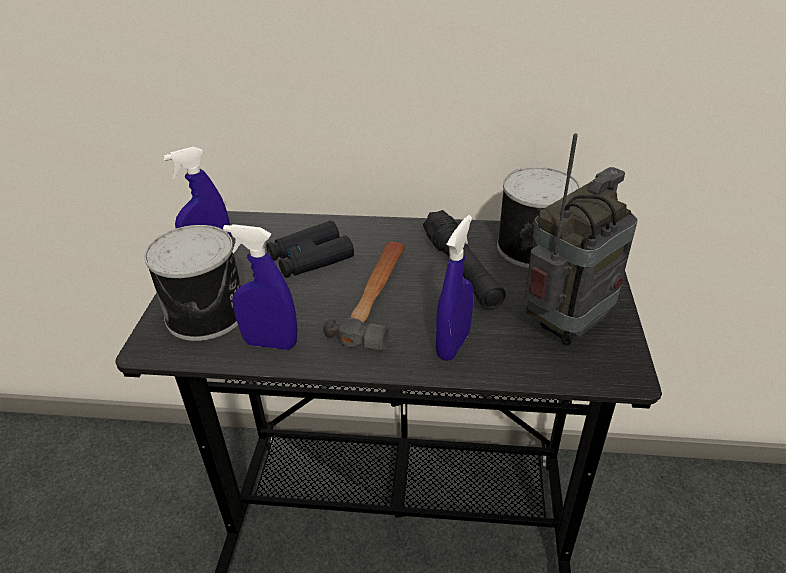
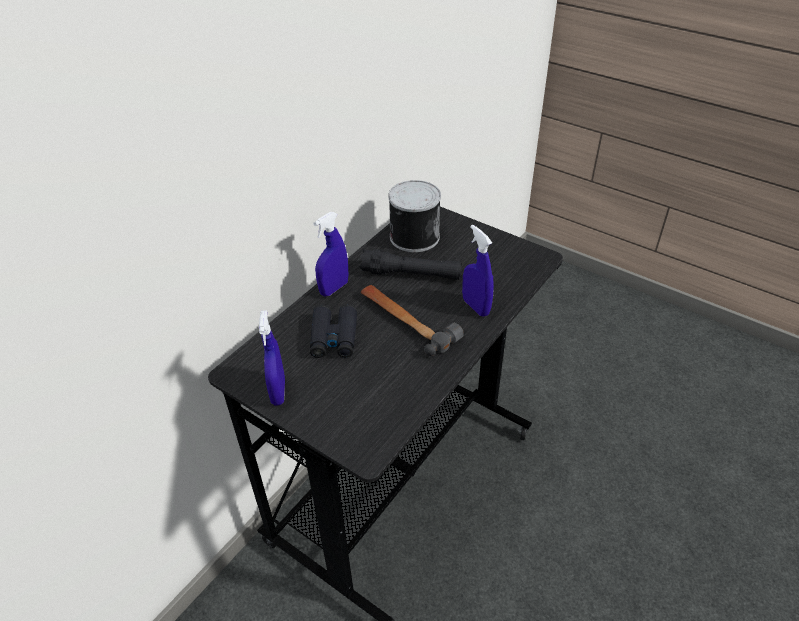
camera: 60 degrees left, 5 degrees up
(208, 313) = (353, 411): can -> none
(270, 343) = (413, 387): blue spray bottle -> blue spray bottle (334, 288)
(566, 325) = (491, 258): radio -> none

